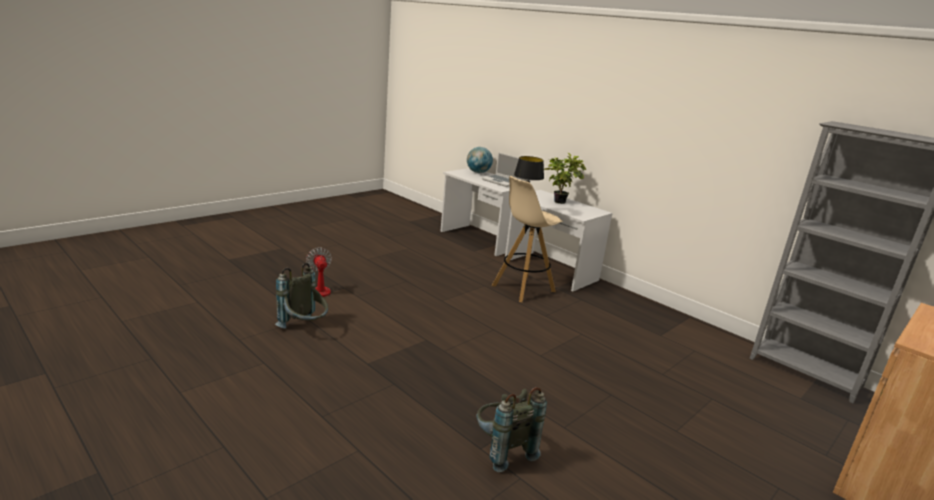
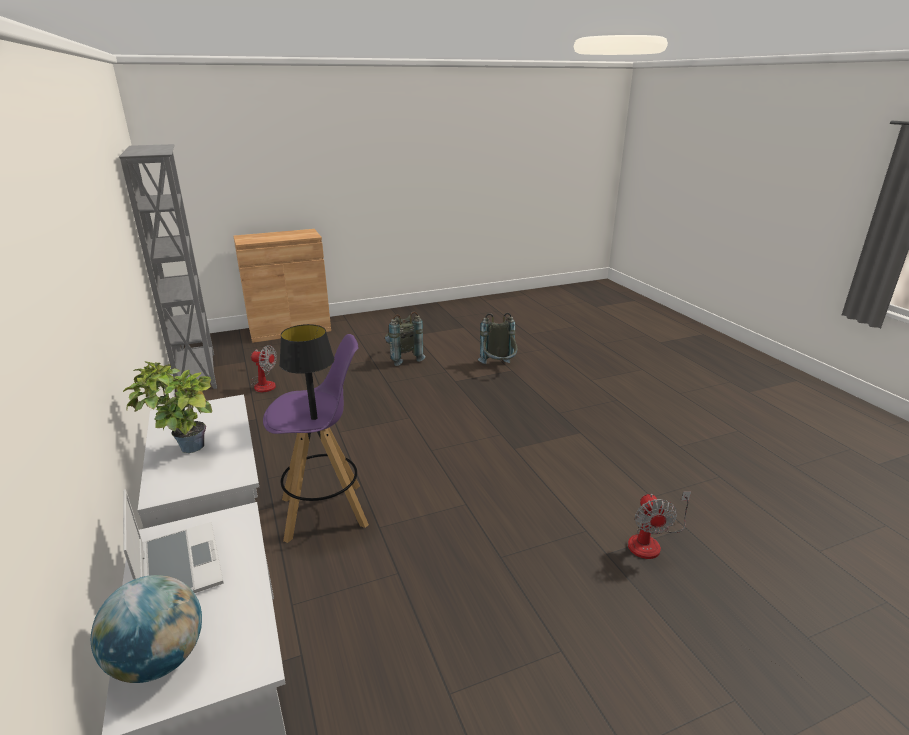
camera: 155 degrees left, 5 degrees up
(304, 329) = (650, 481): grey backpack -> grey backpack (403, 358)
(522, 288) = (325, 511): beige stool -> purple stool
(722, 371) = (264, 383): none -> fan

